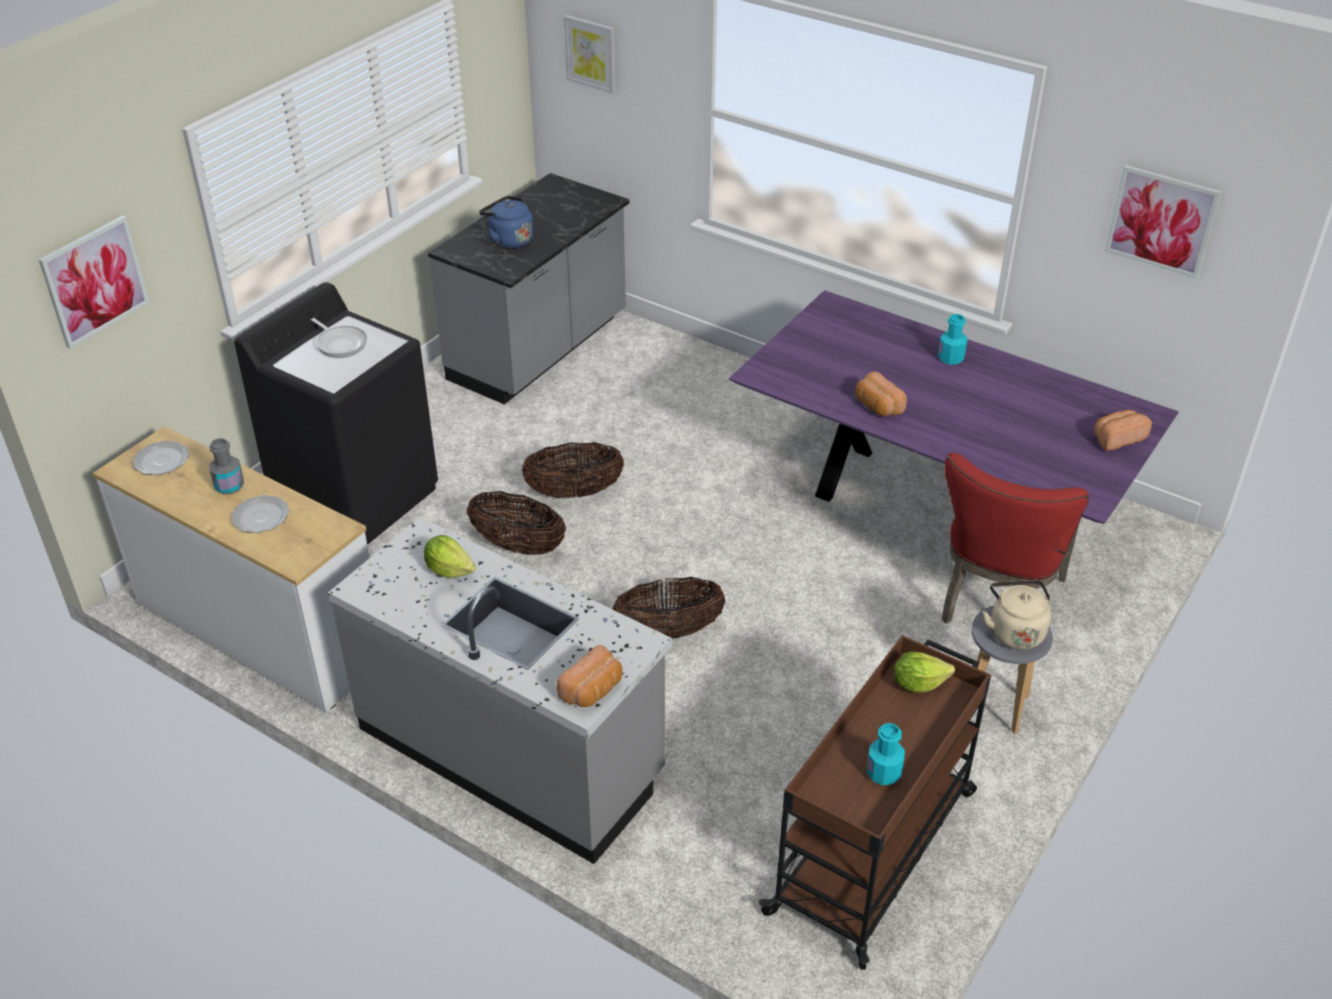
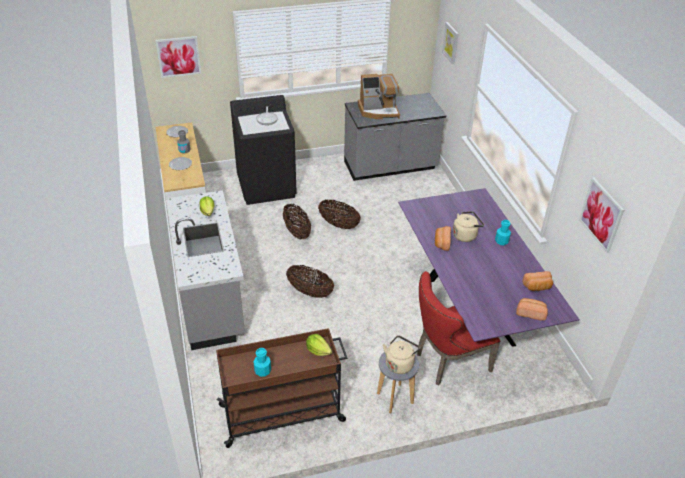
camera: 40 degrees right, 0 degrees up
(509, 240) = (379, 111): blue kettle -> coffee machine
(593, 690) = (196, 276): bread -> bread (537, 287)
(893, 376) = (465, 235): none -> beige kettle

